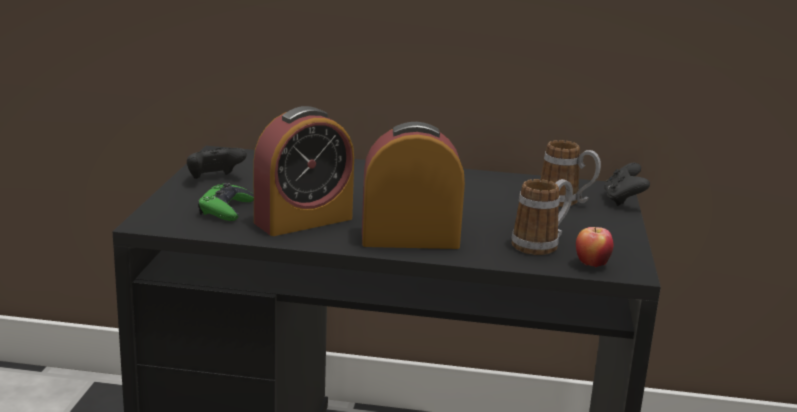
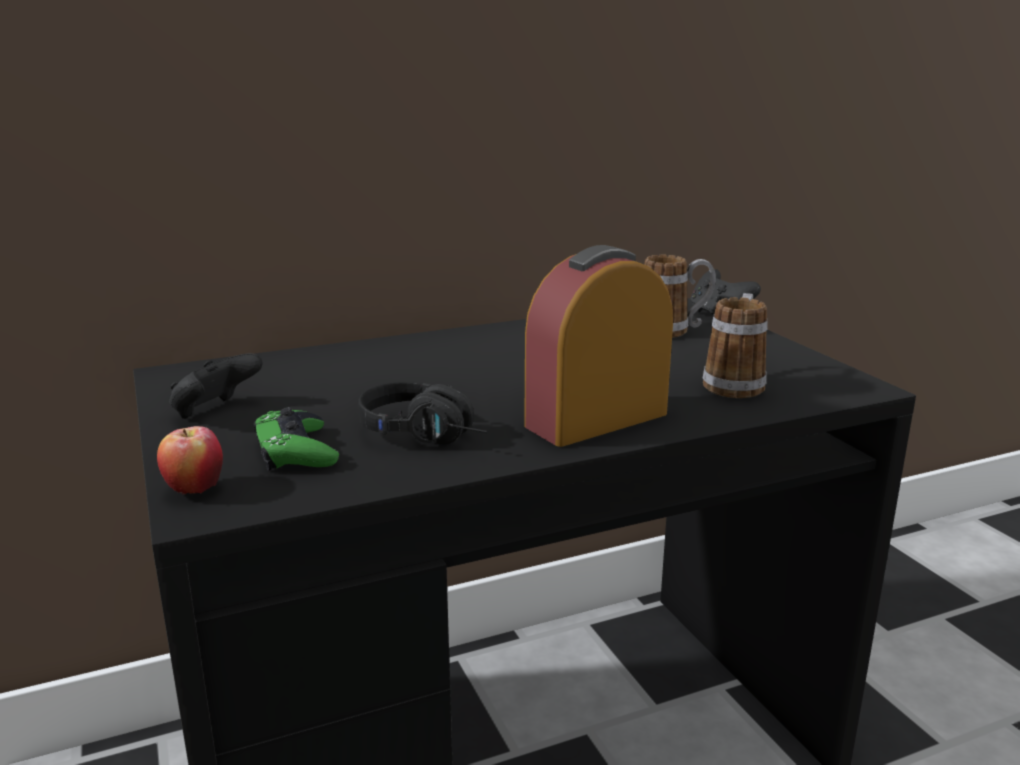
camera: 30 degrees left, 0 degrees up
(303, 220) = (429, 435): alarm clock -> black headphones
(591, 265) = (820, 391): apple -> apple (195, 489)

